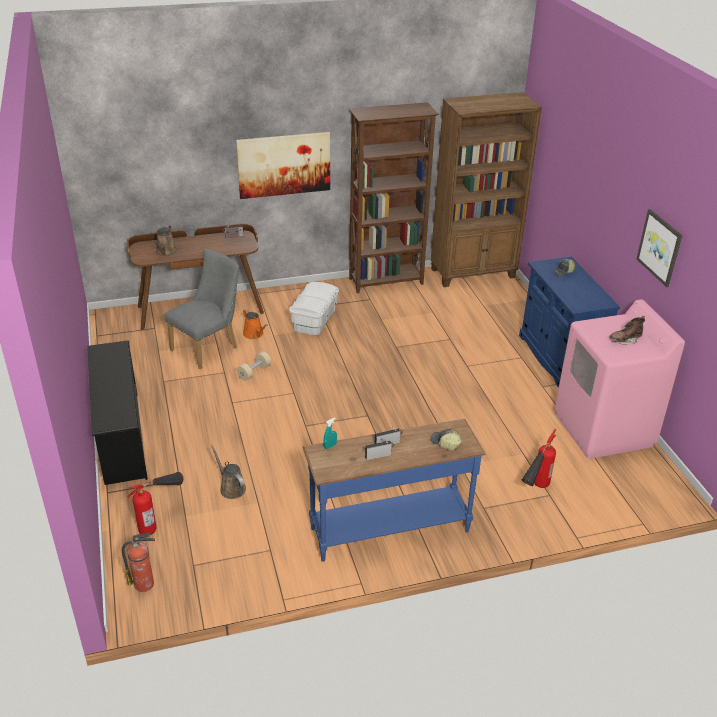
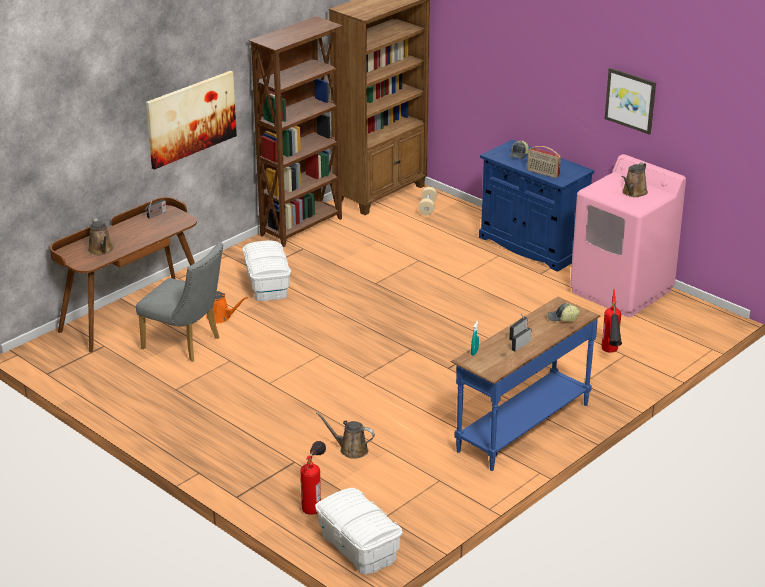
camera: 30 degrees left, 5 degrees down
(120, 436) = (191, 449): black shoe rack -> none
(145, 584) = (359, 546): fire extinguisher -> white storage box
(208, 347) = (186, 344): grey chair -> grey chair turned 105 degrees clockwise
(254, 372) = (260, 350): beige dumbbell -> beige dumbbell (427, 208)
(567, 295) = (543, 173): none -> radio
(624, 340) = (633, 193): brown boot -> brown watering can

